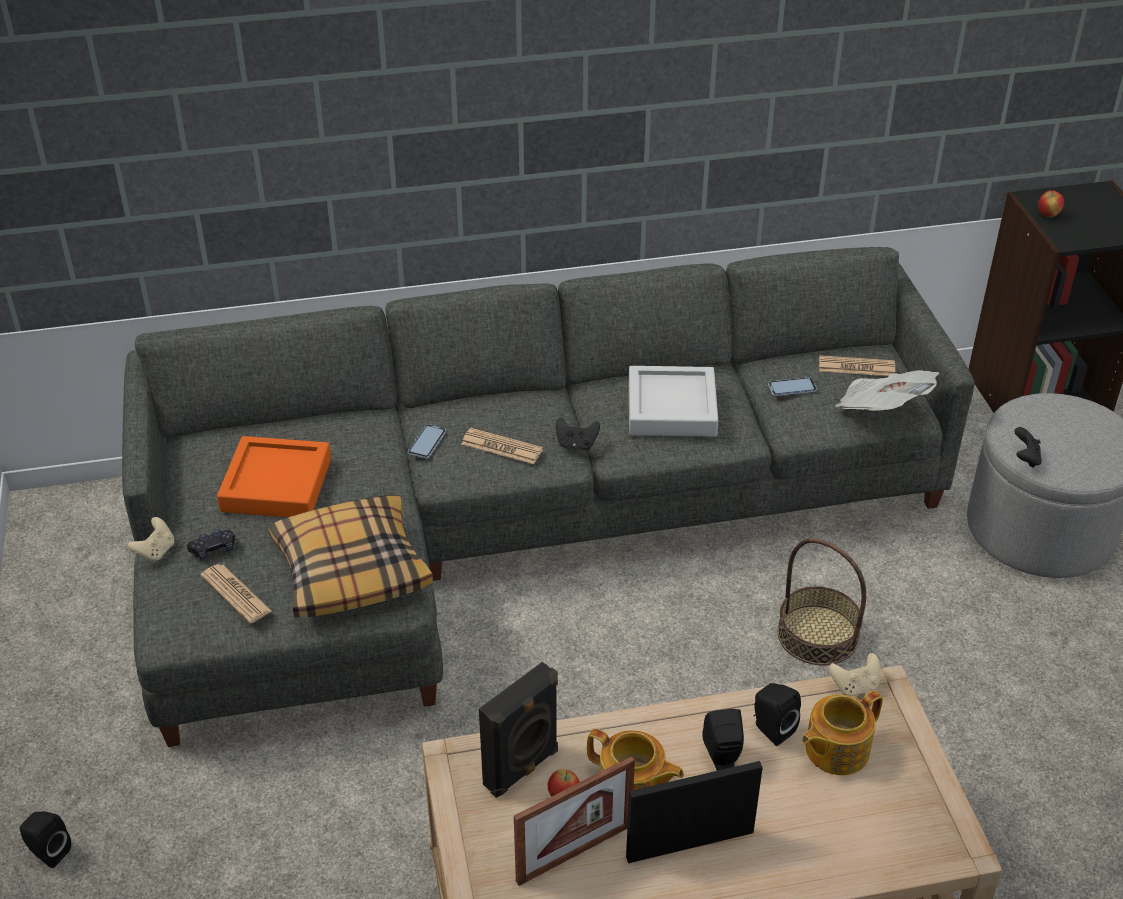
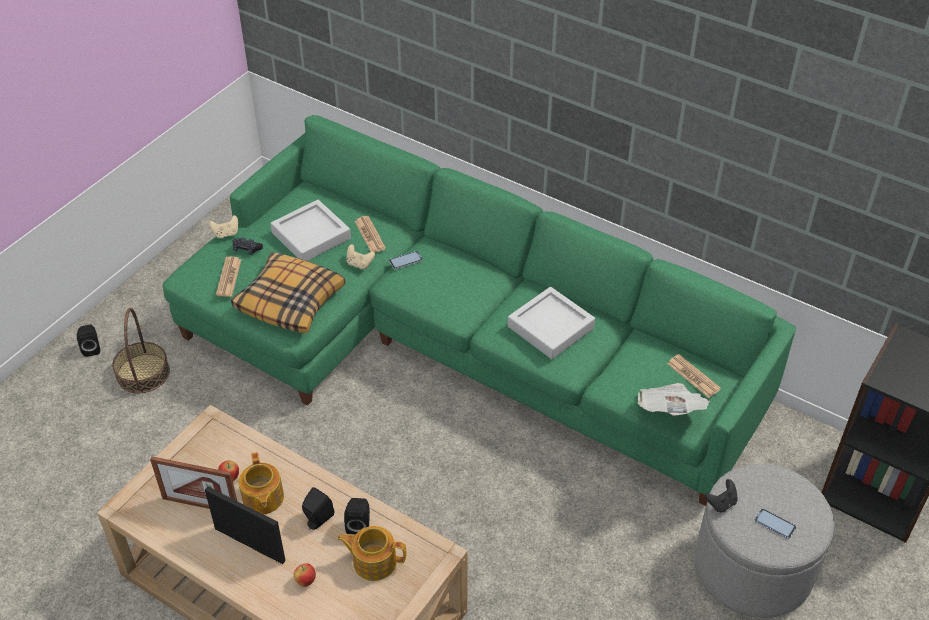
camera: 45 degrees right, 5 degrees up
(276, 485) = (311, 236): orange tray -> grey tray
(502, 447) = (437, 288): newspaper -> newspaper (370, 235)
(507, 526) = (454, 341): grey sofa -> green sofa
(522, 769) = (230, 450): black speaker -> none
(576, 444) = (476, 313): black game controller -> none
(792, 387) = (636, 362): phone -> phone (775, 524)
(817, 635) = (533, 520): basket -> basket (142, 373)
(855, 686) = (427, 540): beige game controller -> beige game controller (359, 264)
(1048, 215) = (898, 355): apple -> apple (306, 581)

